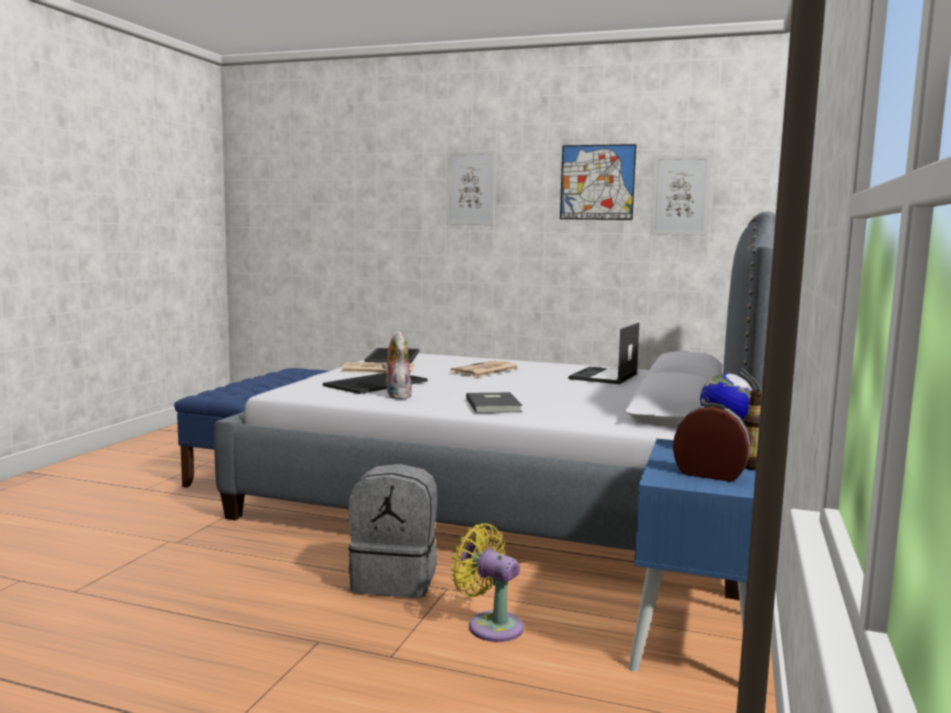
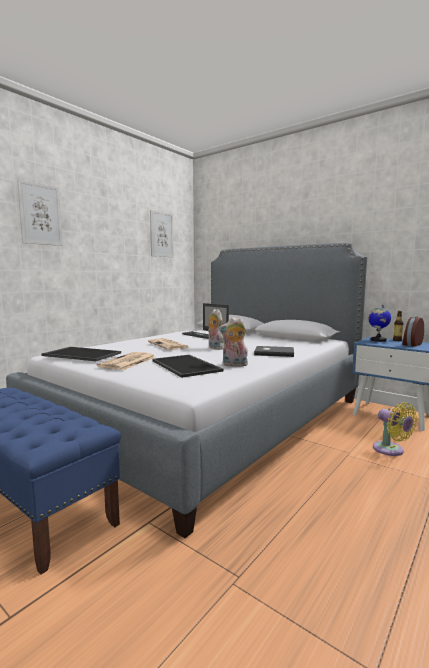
camera: 70 degrees left, 0 degrees up
(395, 580) = (335, 468): grey backpack -> none
(490, 625) = (391, 450): yellow fan -> yellow fan turned 90 degrees counterclockwise
(497, 385) = (215, 348): none -> plush toy
(597, 182) = (124, 221): picture -> none

